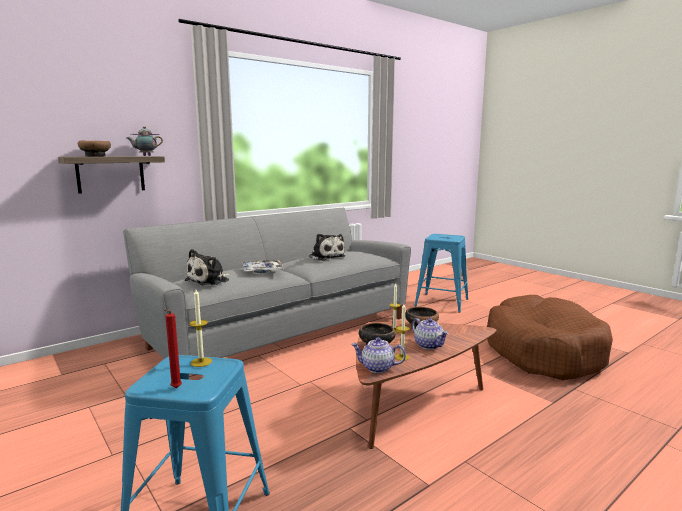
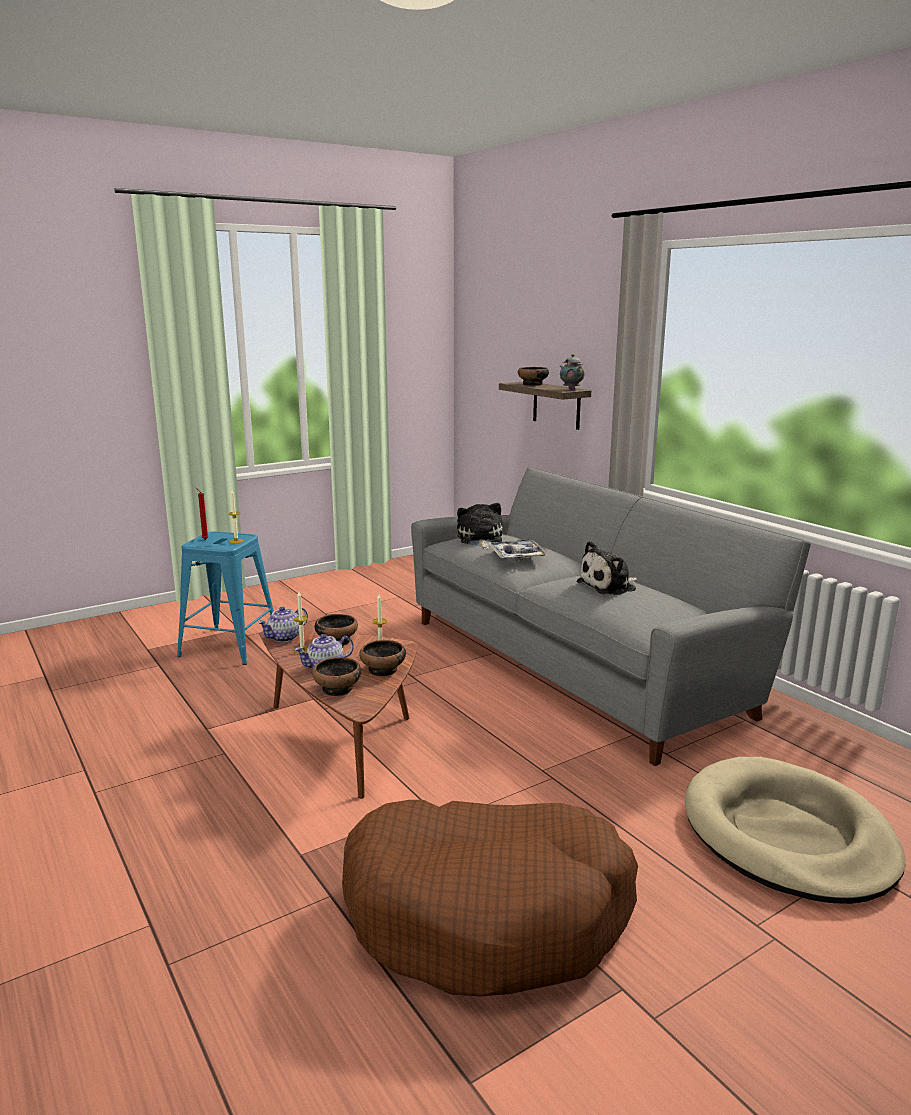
camera: 95 degrees right, 5 degrees up
(210, 280) = (480, 539): plush toy -> plush toy turned 45 degrees clockwise
(377, 368) = (284, 638): teapot -> teapot turned 150 degrees counterclockwise
(441, 302) = (787, 835): blue stool -> beige dog bed
(460, 338) = (338, 689): none -> bowl

